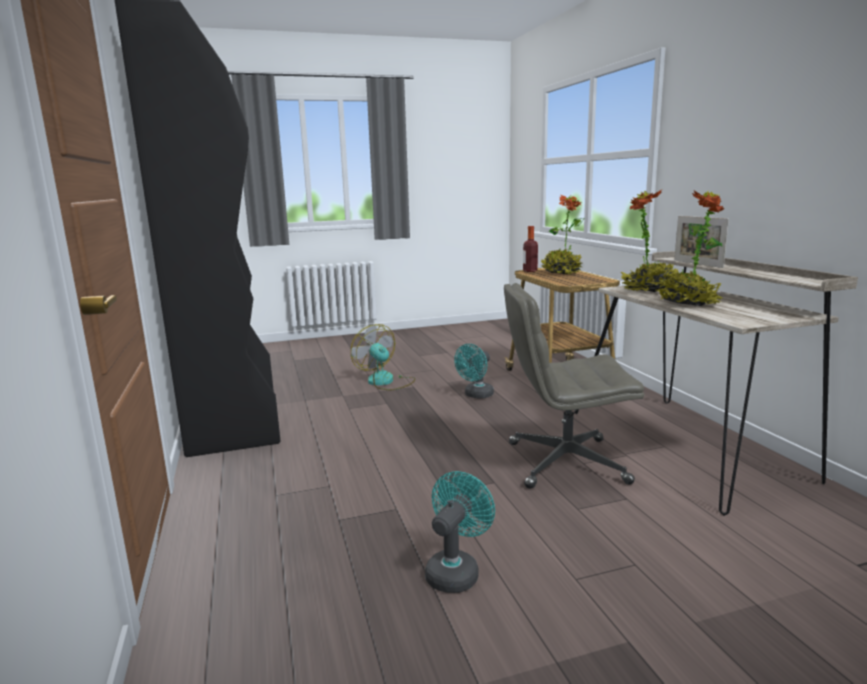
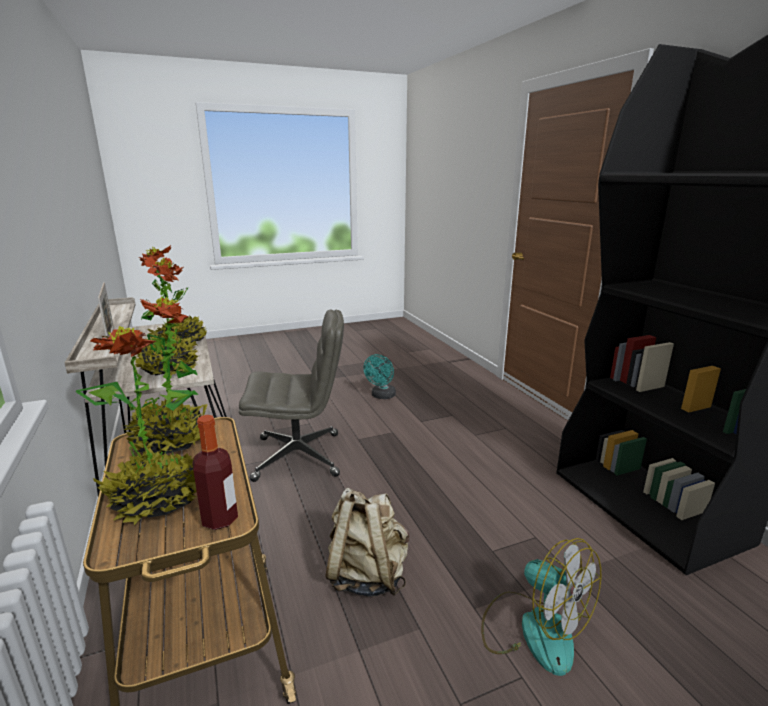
camera: 175 degrees right, 5 degrees up
(476, 395) = (367, 575): turquoise fan -> beige backpack
(583, 280) = (171, 442): none -> potted plant

